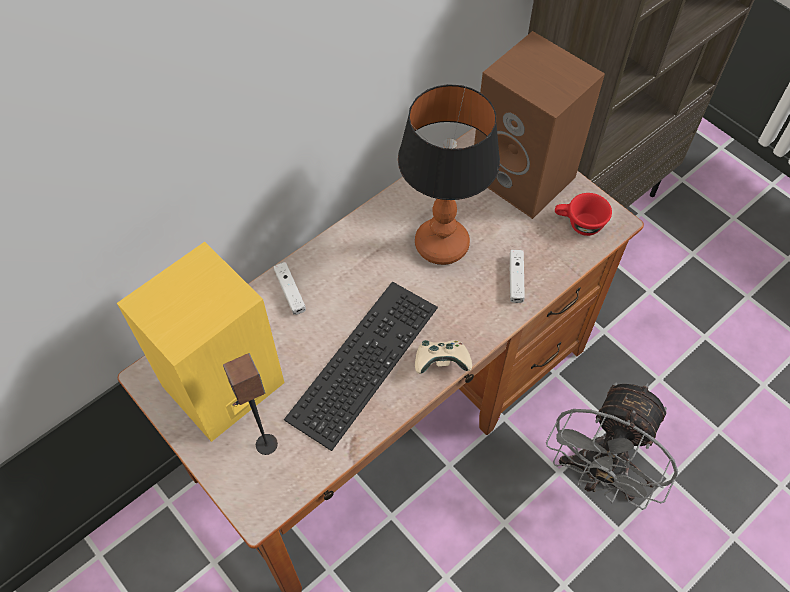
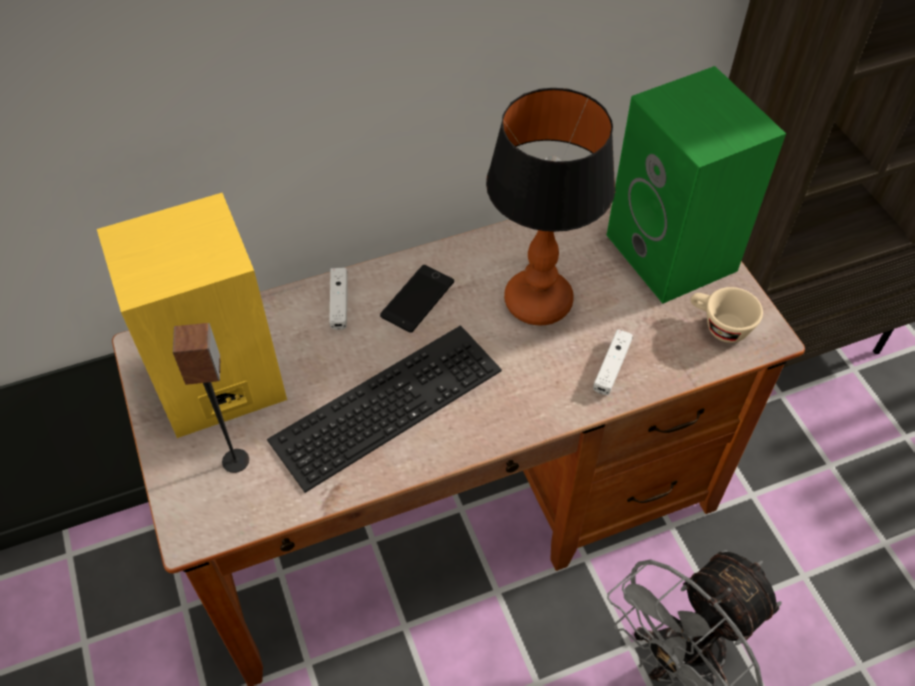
camera: 20 degrees right, 5 degrees down
(349, 270) = (417, 299): none -> phone
(441, 363) = (478, 435): beige game controller -> none
(526, 176) = (675, 254): brown speaker -> green speaker
(579, 224) = (719, 326): red cup -> beige cup

